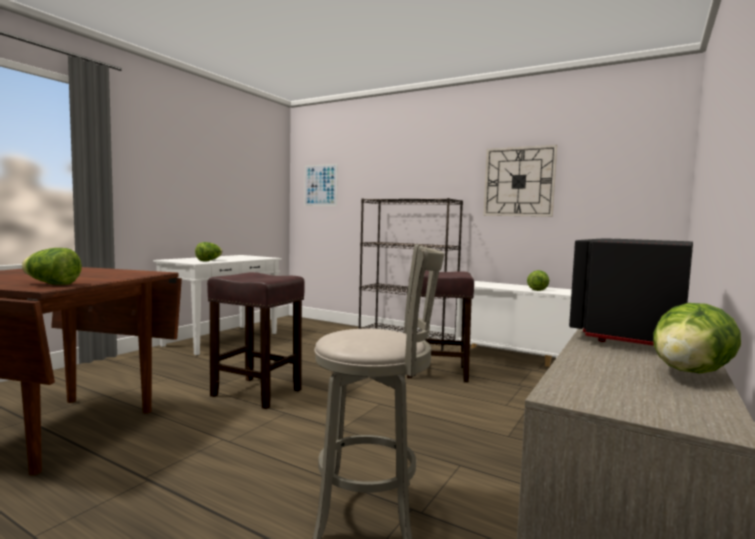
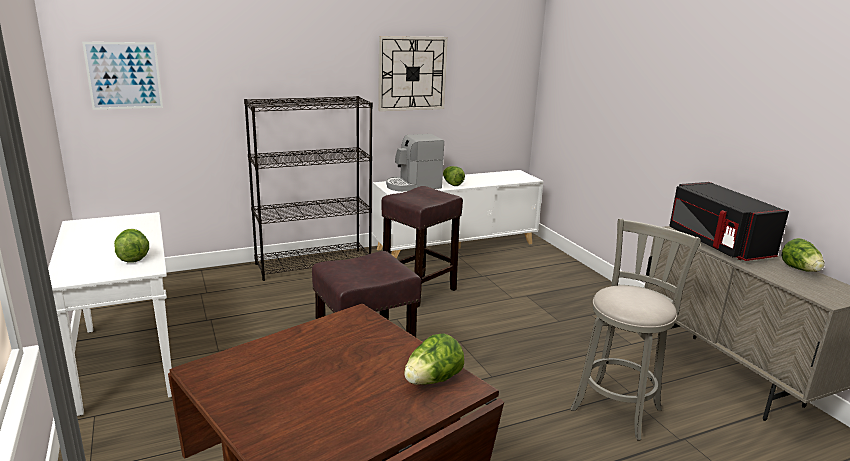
camera: 55 degrees left, 15 degrees up
(497, 285) = (413, 186): none -> coffee machine

